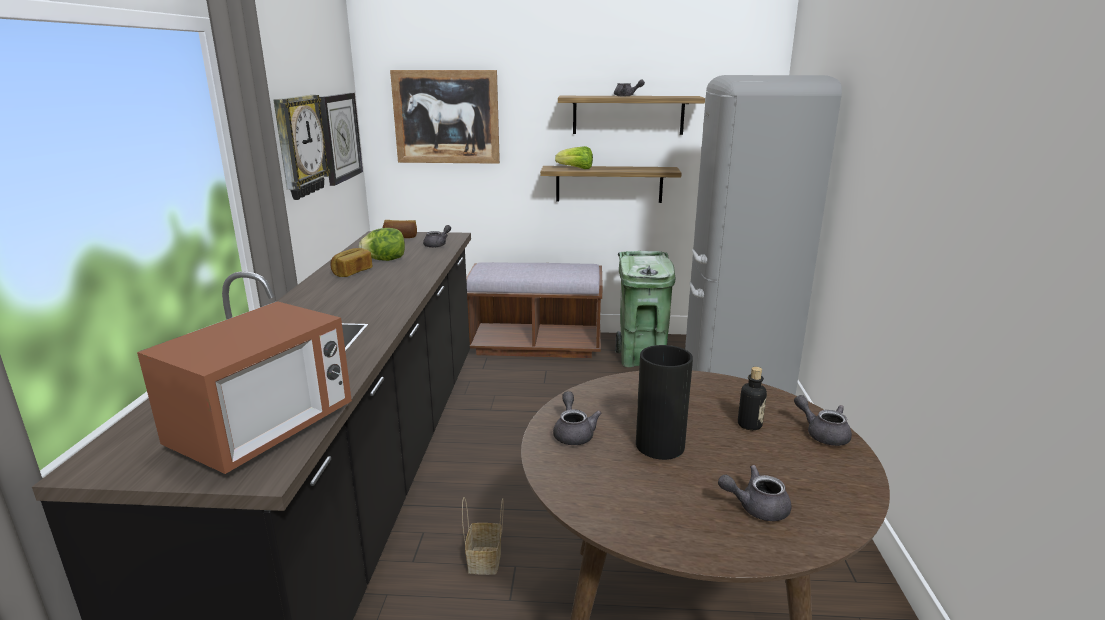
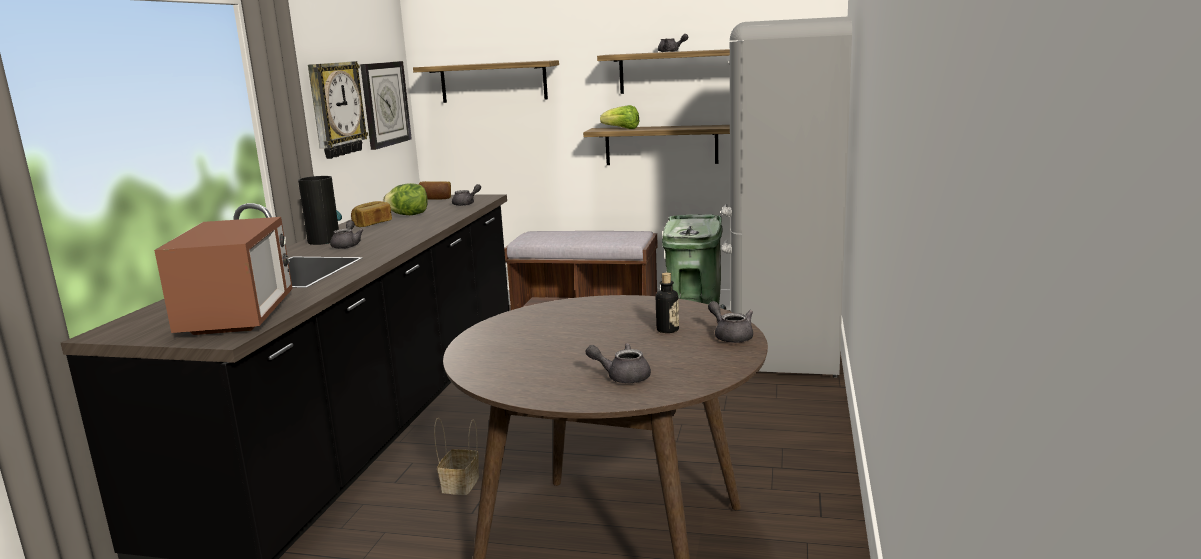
camera: 10 degrees right, 5 degrees down
(264, 430) = (239, 317): microwave -> microwave turned 45 degrees counterclockwise
(446, 117) = (493, 82): picture -> shelf
(573, 433) = (503, 333): grey teapot -> grey teapot (347, 245)
(659, 444) = (573, 340): vase -> vase (324, 240)

